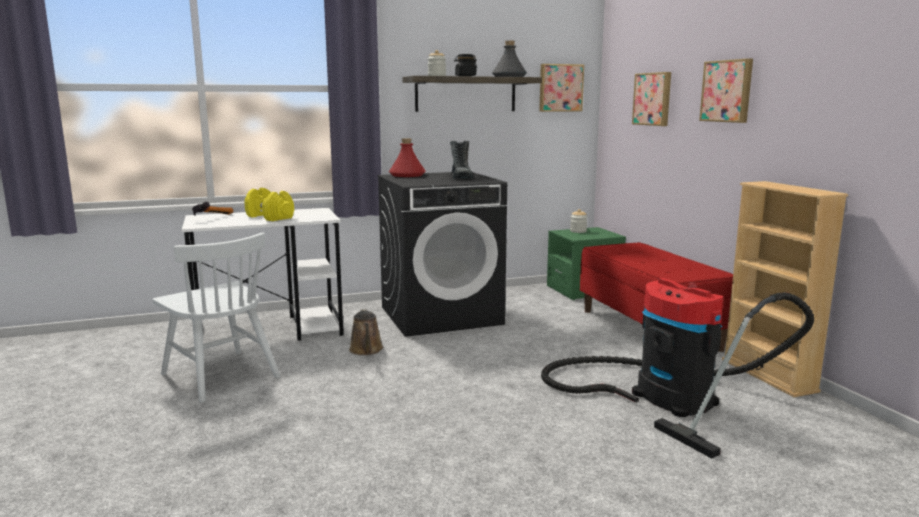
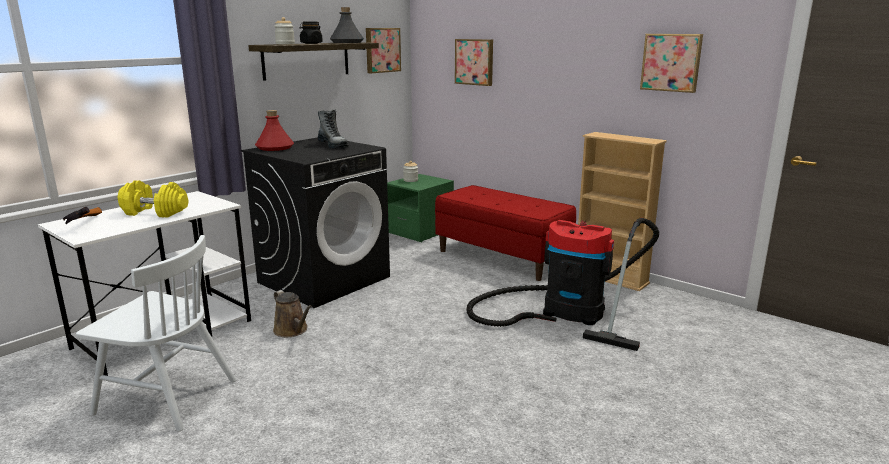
camera: 30 degrees left, 5 degrees up
(727, 91) = (553, 59): picture -> picture (671, 62)

